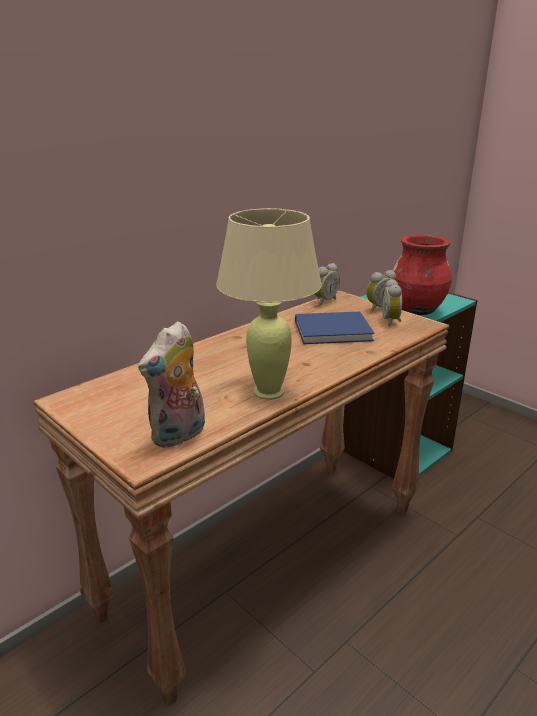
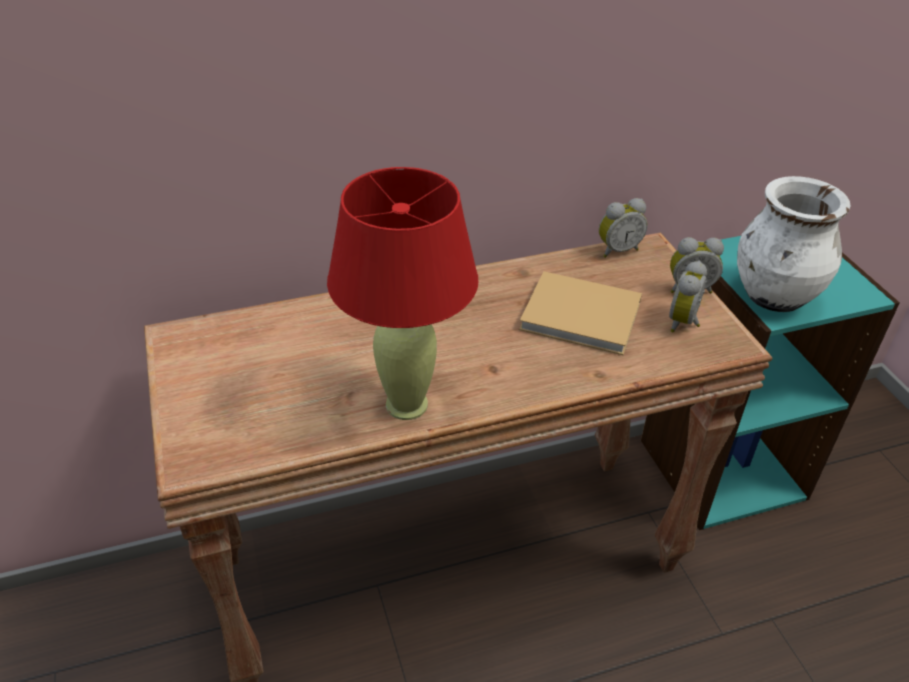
camera: 25 degrees right, 15 degrees up
(179, 436) = (252, 440): plush toy -> none
(269, 392) = (407, 404): beige table lamp -> red table lamp
(335, 330) = (584, 317): blue book -> beige book
(417, 310) = (774, 297): red vase -> white vase

